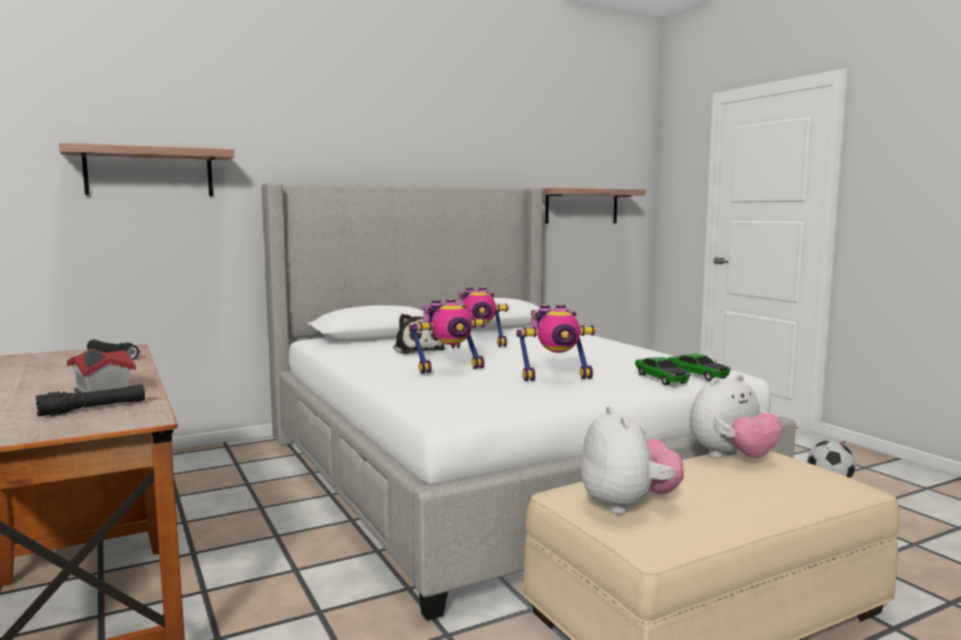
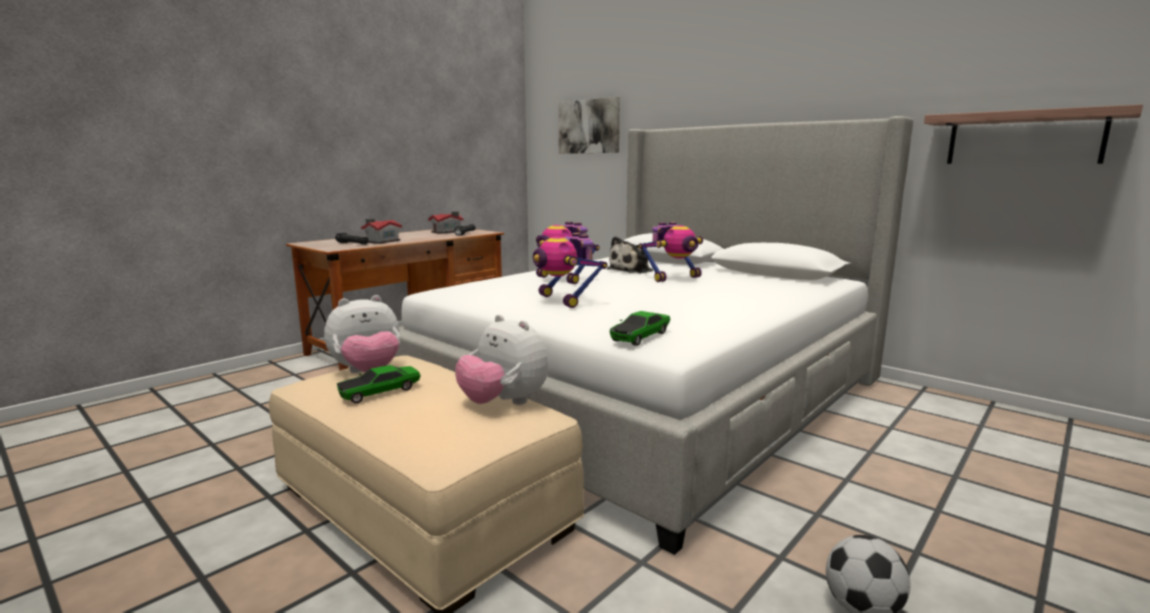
camera: 70 degrees right, 5 degrees up
(61, 362) = (447, 232): none -> toy house
(149, 172) = (589, 126): shelf -> picture
(478, 345) = (673, 278): toy robot -> toy robot turned 90 degrees counterclockwise
(661, 379) = (598, 325): toy car -> toy car (380, 392)

